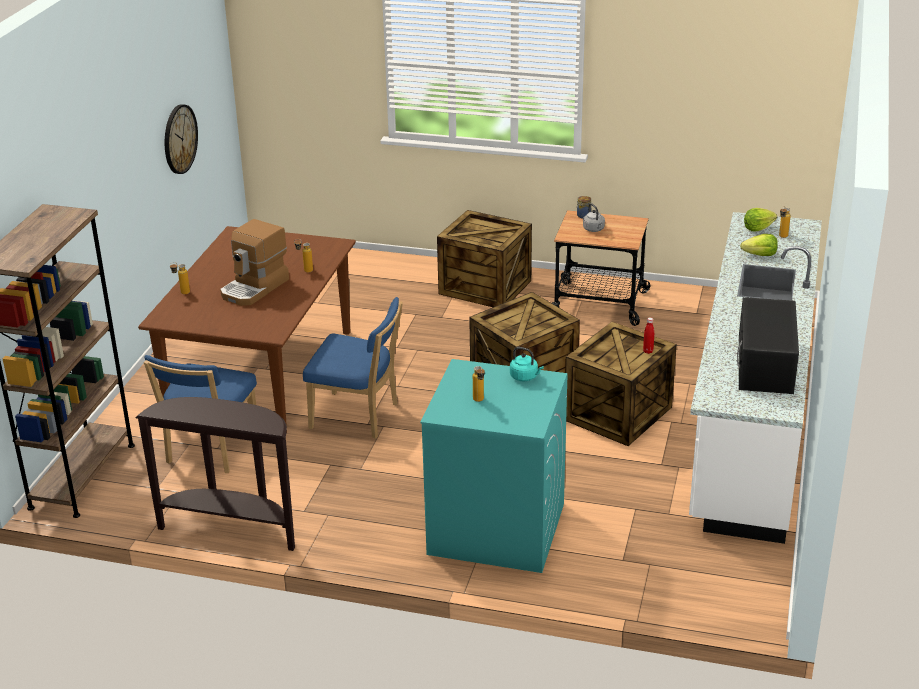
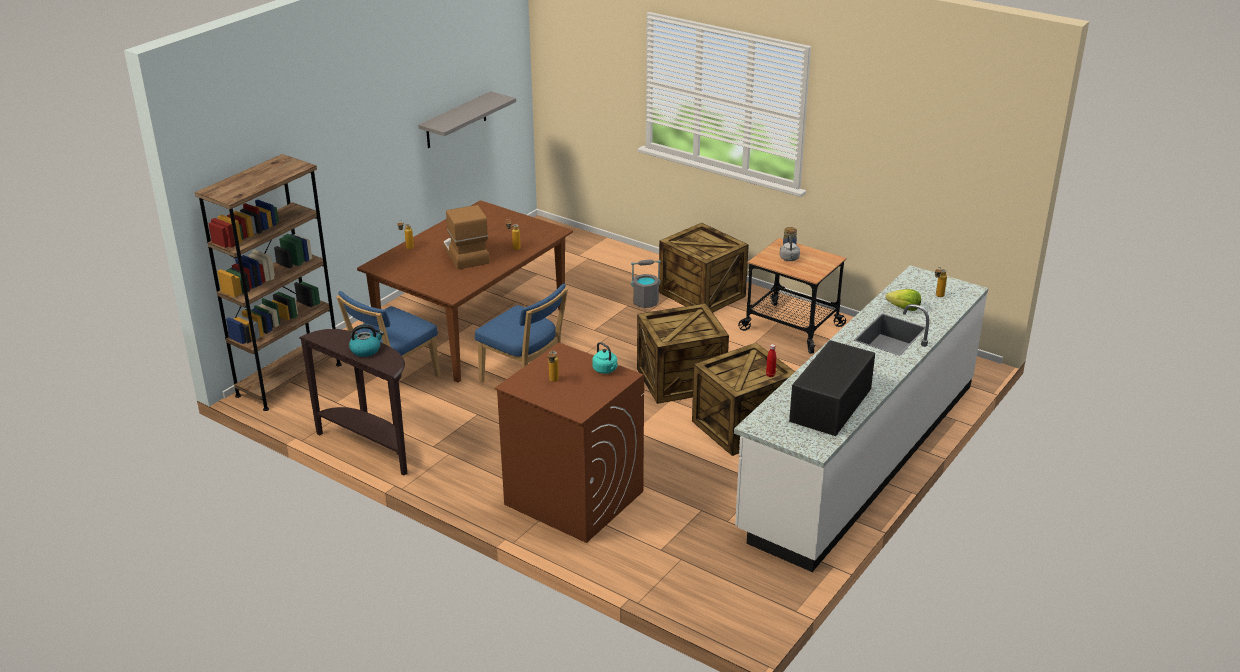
camera: 20 degrees right, 0 degrees up
(179, 139) = (456, 120): wall clock -> grey shelf
(228, 414) = (366, 350): none -> kettle
(255, 288) = (465, 255): coffee machine -> coffee machine turned 105 degrees clockwise
(432, 307) = (646, 302): none -> grey bucket
(495, 529) = (573, 498): turquoise washing machine -> brown washing machine
(758, 228) = (921, 284): lettuce -> none

